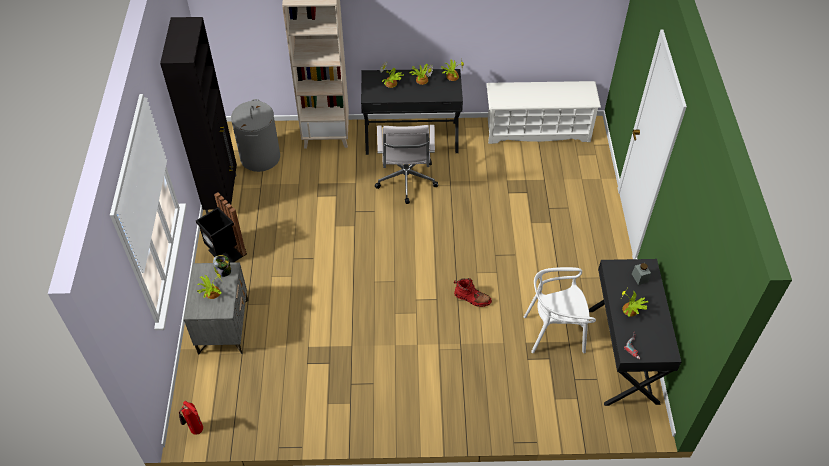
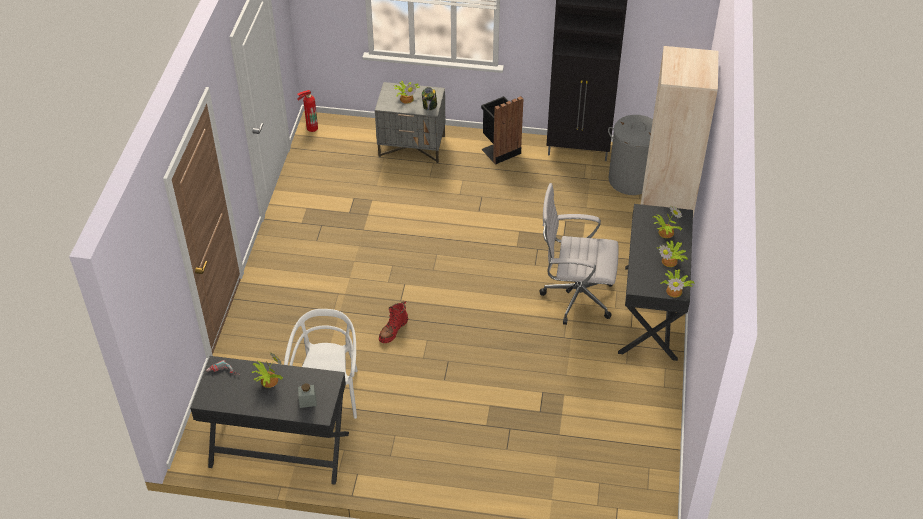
camera: 100 degrees right, 5 degrees down
(537, 130) = (652, 447): white shoe rack -> none

